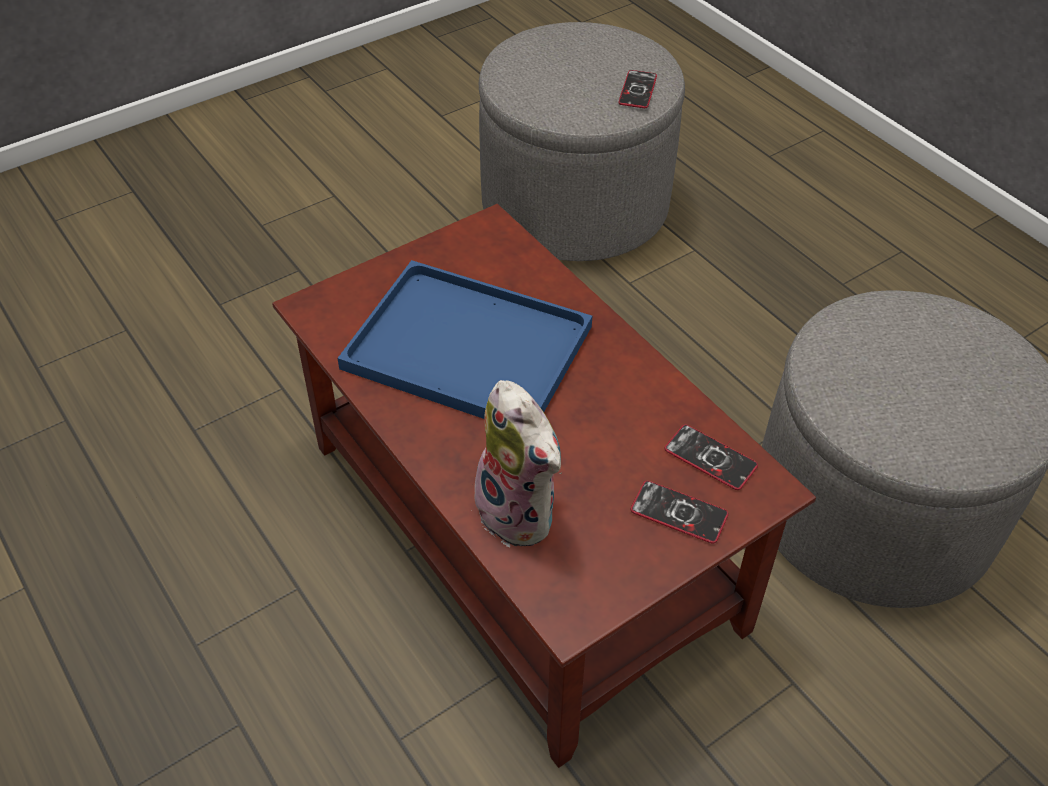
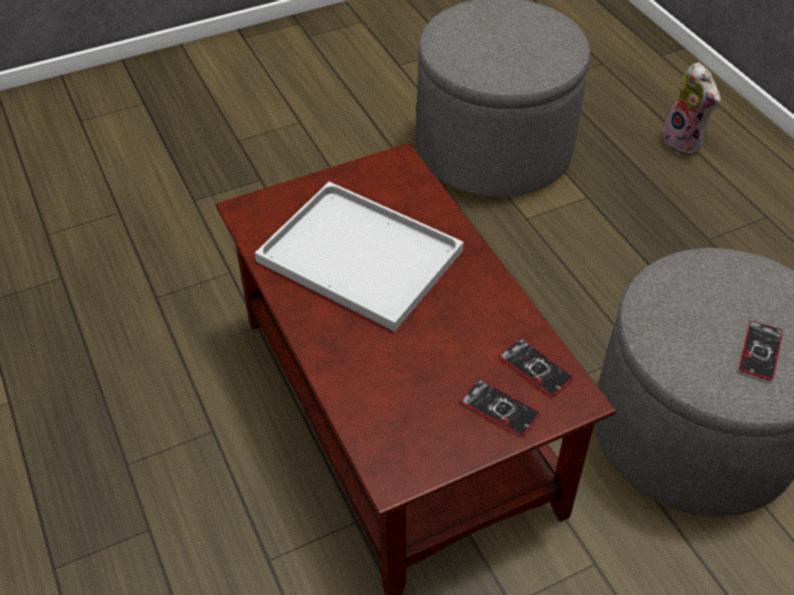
camera: 10 degrees right, 0 degrees up
(473, 347) = (364, 256): blue tray -> white tray
(521, 512) = (373, 391): plush toy -> plush toy (684, 142)
(637, 90) = (547, 60): phone -> phone (760, 351)

